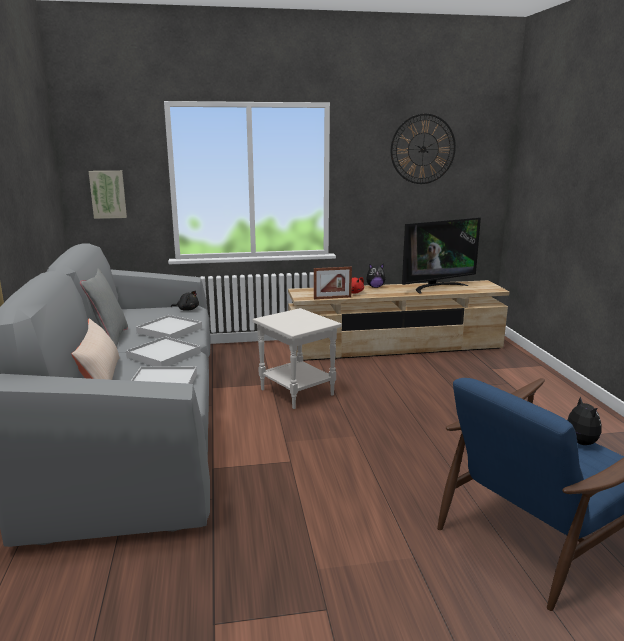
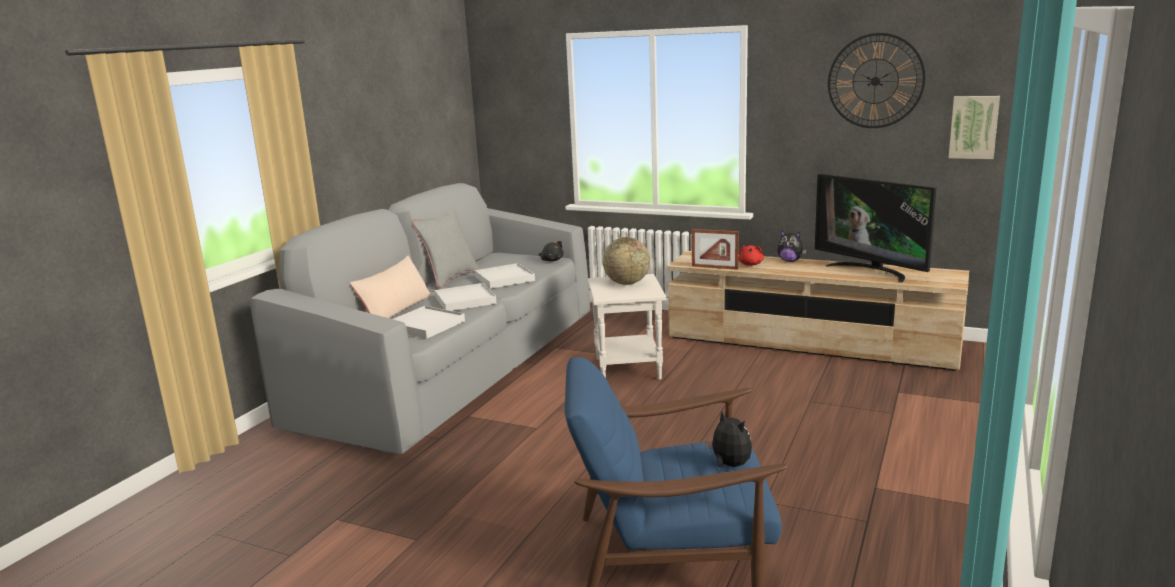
camera: 35 degrees right, 0 degrees up
(108, 194) = (514, 132): picture -> picture (973, 127)
(293, 318) = (627, 283): none -> globe
(436, 287) = (871, 270): television -> television turned 45 degrees clockwise
(578, 443) = (729, 465): plush toy -> plush toy turned 60 degrees counterclockwise

